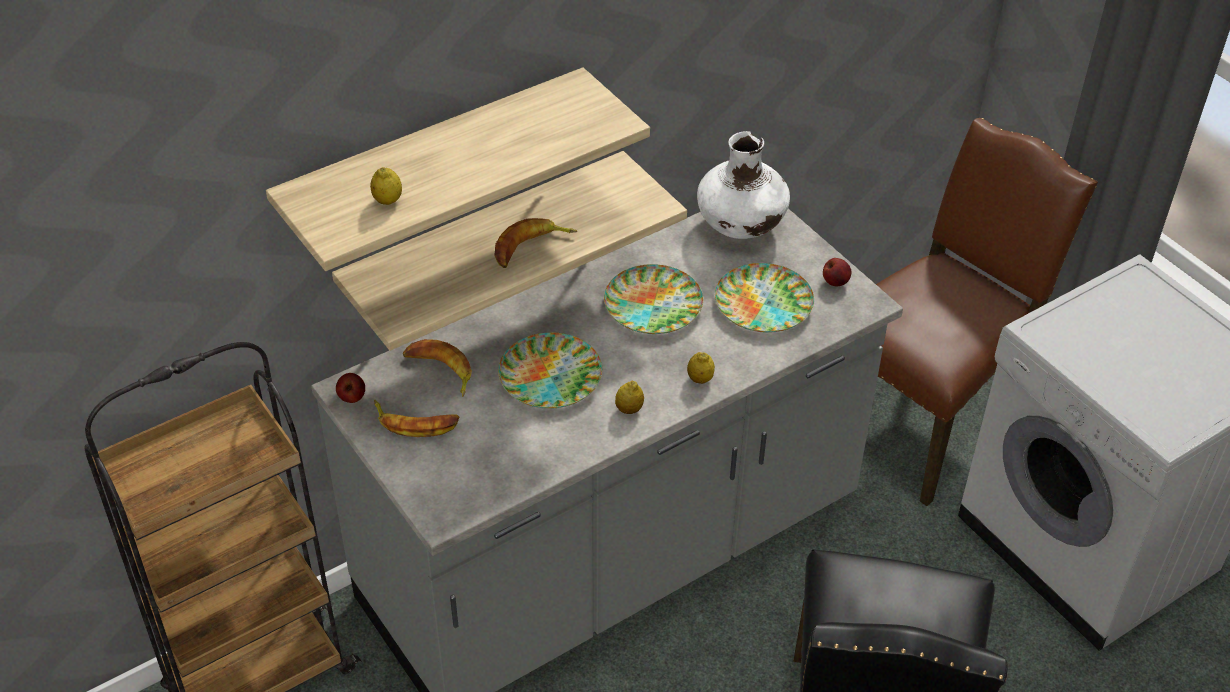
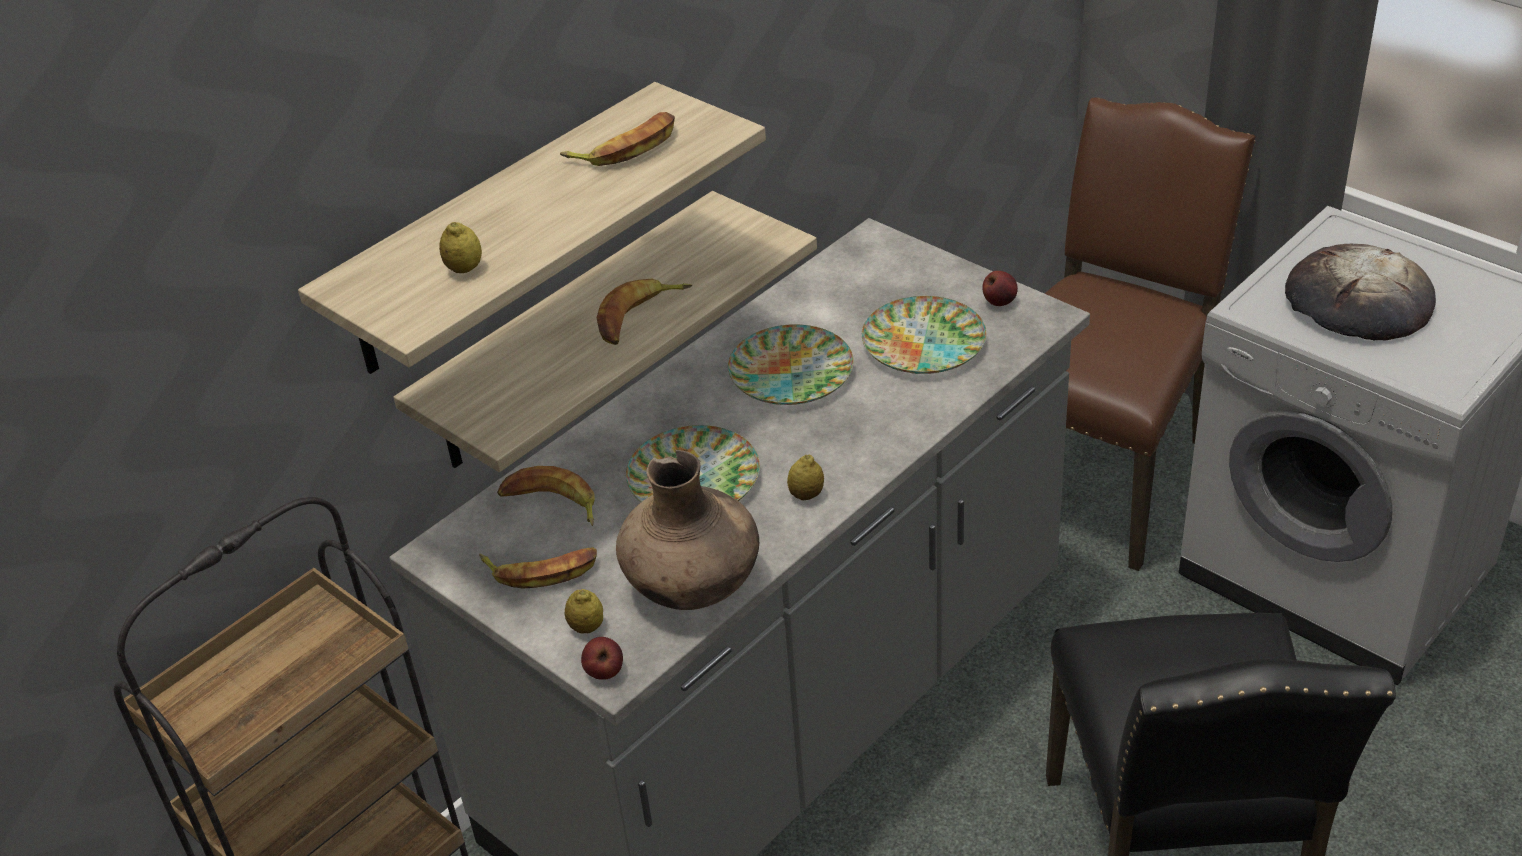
camera: 10 degrees left, 5 degrees down
(352, 397) = (448, 559): apple -> apple (604, 672)
(522, 463) = (694, 586): none -> brown vase
(540, 122) = (626, 148): none -> banana
(700, 379) = (880, 442): lemon -> lemon (586, 627)
(741, 227) = (863, 266): white vase -> none
(1127, 345) = (1357, 301): none -> bread

